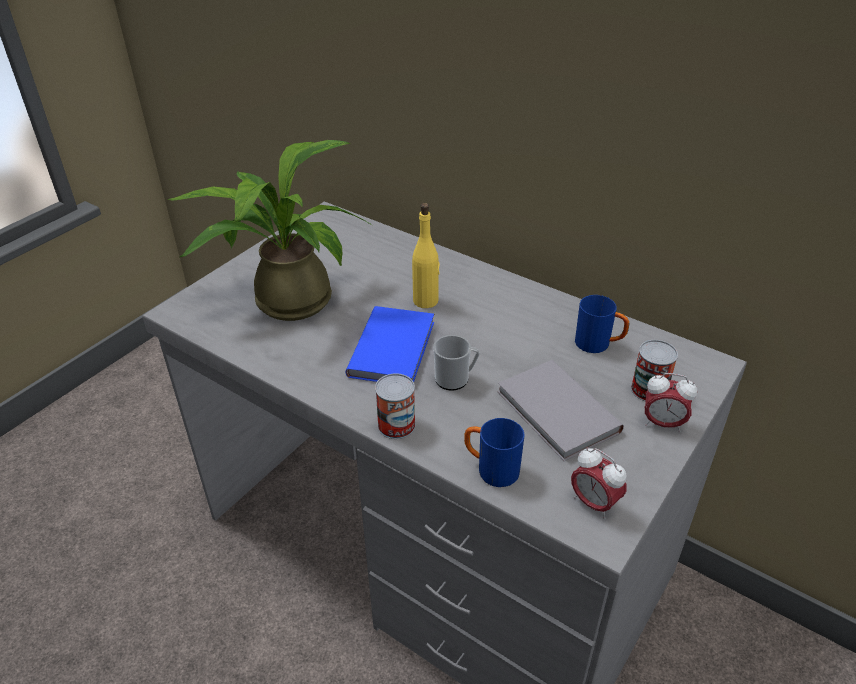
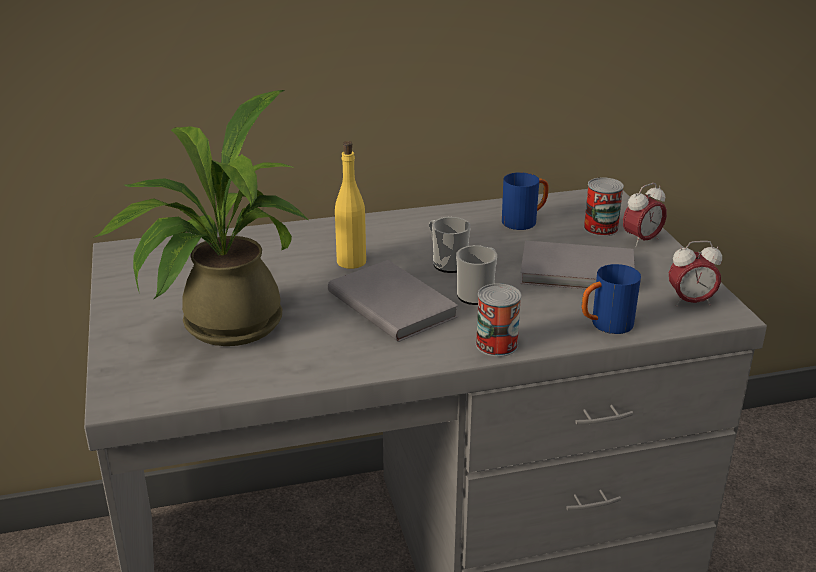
camera: 50 degrees left, 10 degrees down
(395, 348) = (393, 303): blue book -> grey book
(480, 341) = (446, 263): none -> mug

